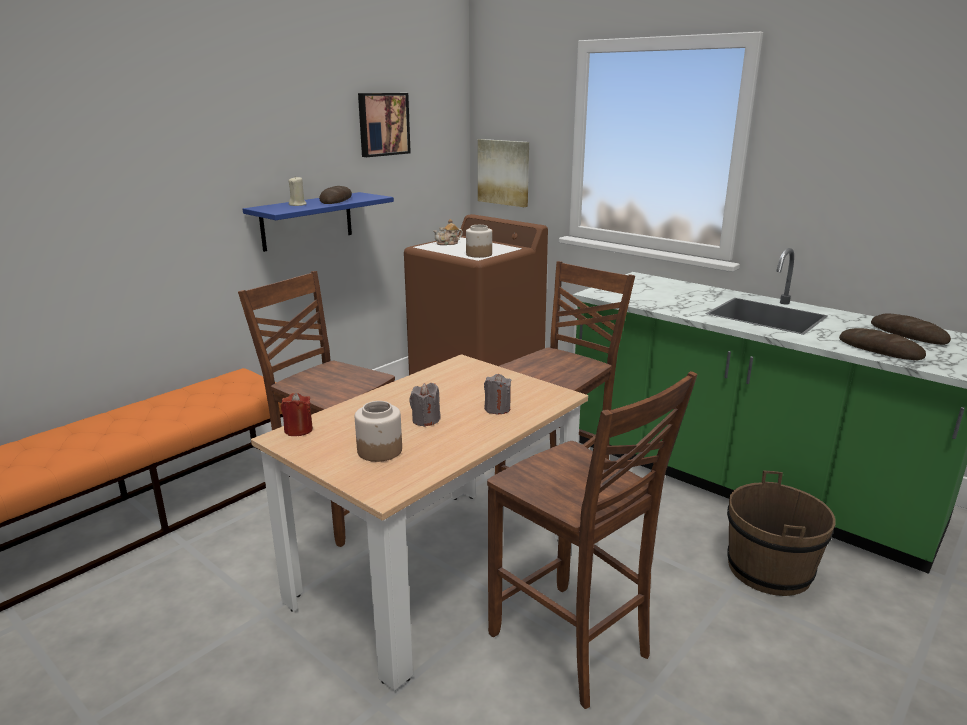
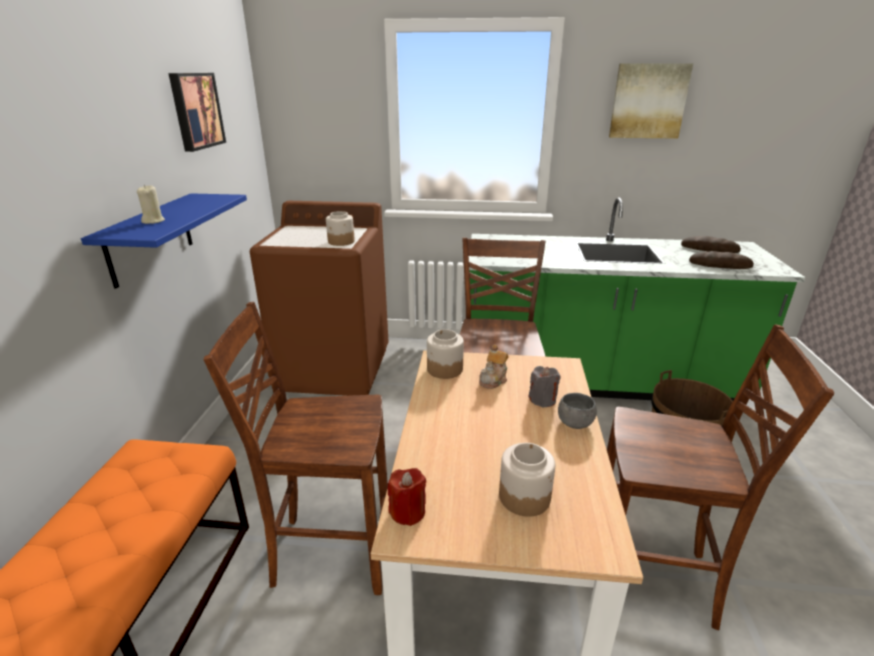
camera: 35 degrees left, 5 degrees up
(336, 200) = (189, 207): bread -> none
(426, 420) = (507, 439): grey candle -> none
(448, 243) = (289, 235): teapot -> teapot (494, 380)
(455, 369) = (444, 369): none -> jar
(495, 429) = (575, 423): none -> grey bowl
(504, 172) = (309, 154): picture -> picture (648, 101)

